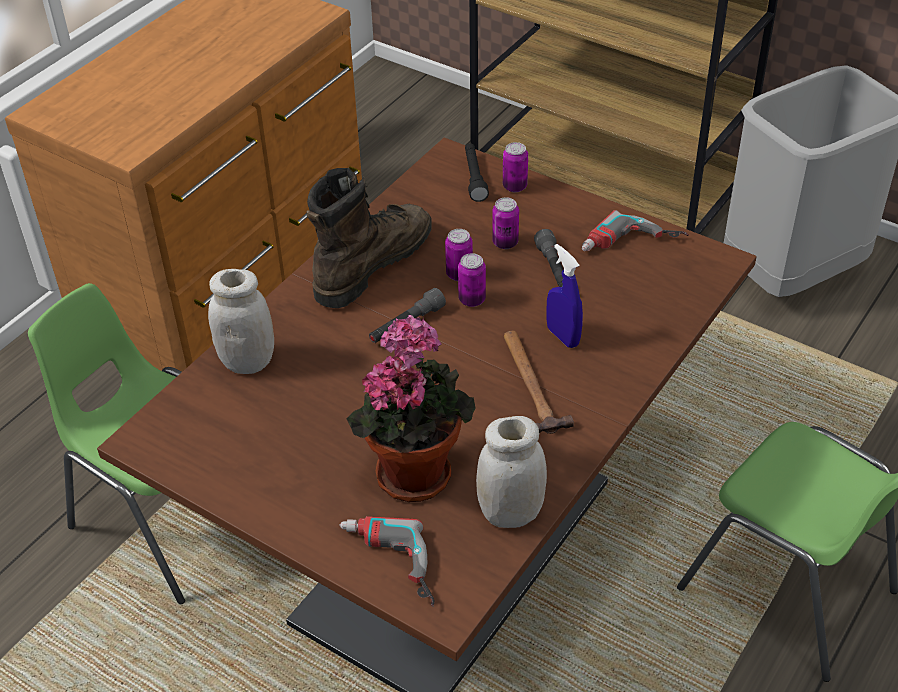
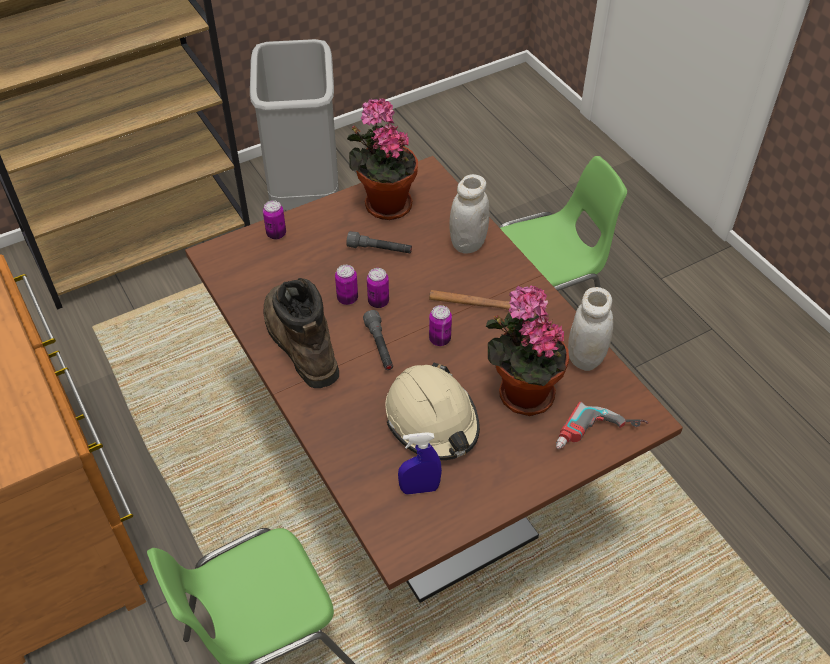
camera: 65 degrees left, 5 degrees up
(247, 361) = (355, 453): white jar -> white jar (467, 243)
(325, 405) = (432, 420): none -> beige hard hat
(474, 178) = (248, 251): black flashlight -> none
(505, 243) = (332, 262): can -> can (439, 339)
(562, 336) = (445, 271): blue spray bottle -> blue spray bottle (419, 488)
(632, 247) = (384, 204): power drill -> potted plant

